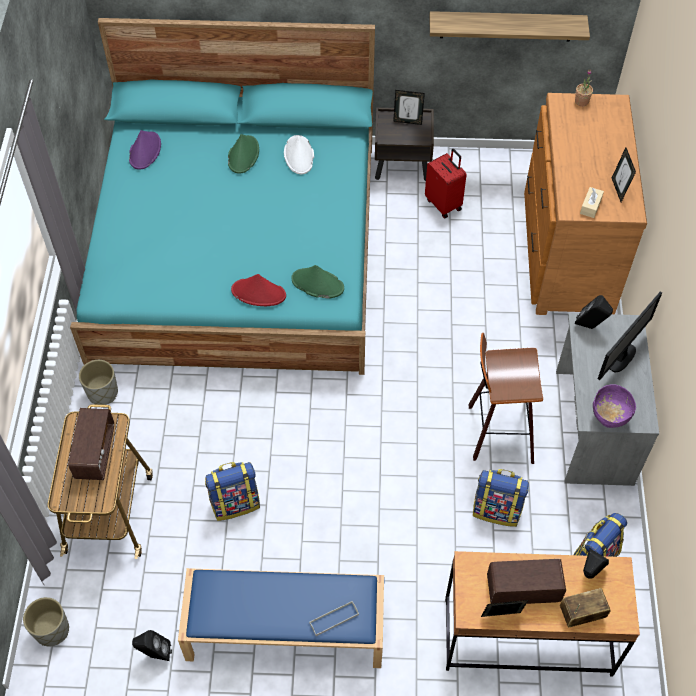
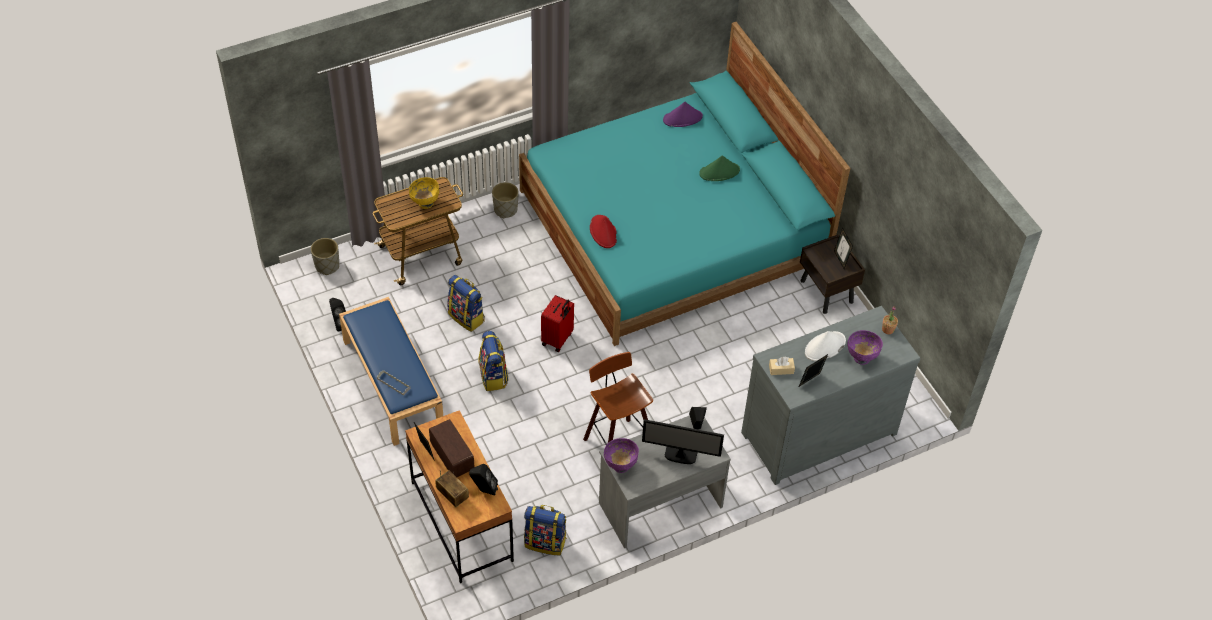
camera: 60 degrees right, 5 degrees down
(95, 452) = (425, 203): radio -> yellow bowl
(299, 155) = (742, 203): white hat -> white hat (825, 347)
(317, 284) = (633, 260): green hat -> none
(444, 204) = (808, 333): red suitcase -> red suitcase (558, 339)
(497, 509) = (551, 468): backpack -> backpack (493, 376)
(506, 26) = (915, 246): shelf -> none
(566, 253) = (817, 431): brown dresser -> grey dresser
(607, 137) = (861, 357): none -> purple bowl

